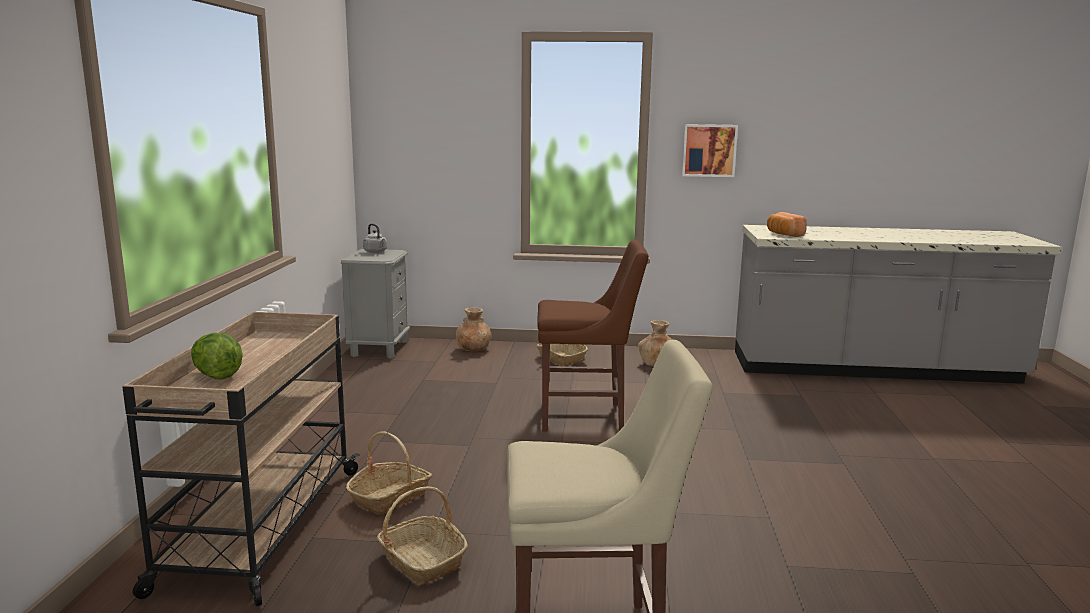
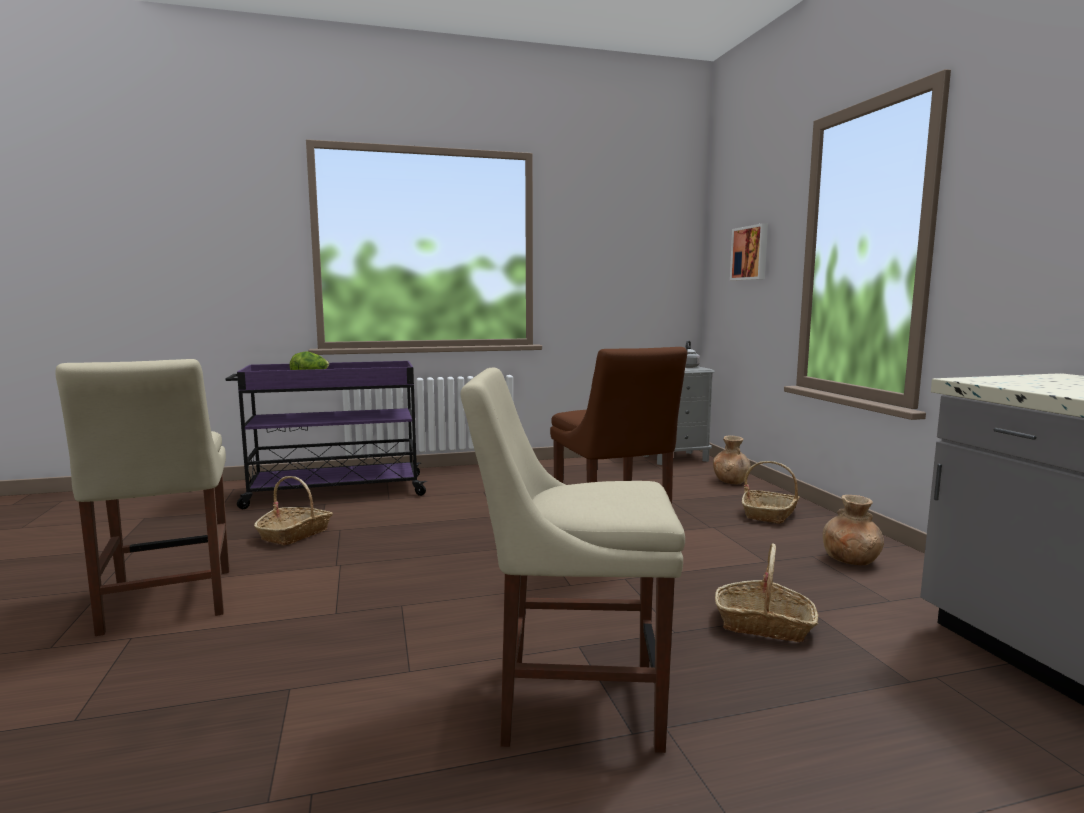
camera: 70 degrees right, 5 degrees down
(260, 528) = (334, 492): beige cart -> purple cart
(390, 497) = (389, 510): basket -> basket (764, 624)
(709, 150) = (1018, 240): picture -> picture (750, 253)
(783, 234) = (1022, 383): bread -> none
(811, 472) = (570, 700): none -> beige chair

